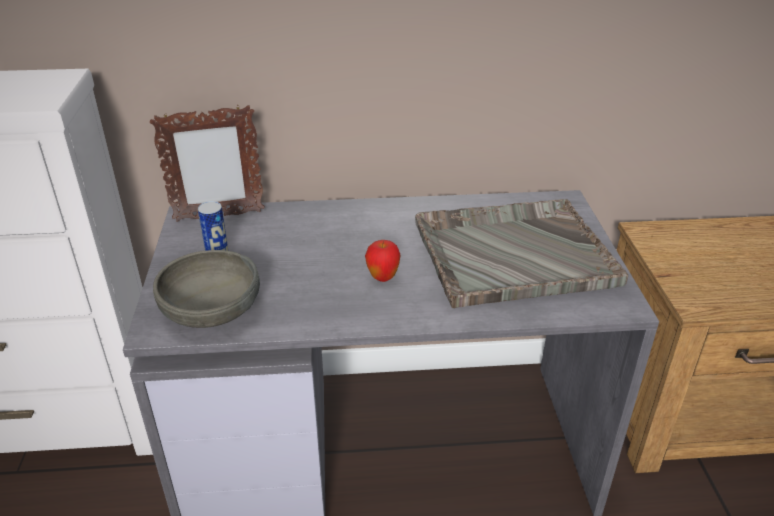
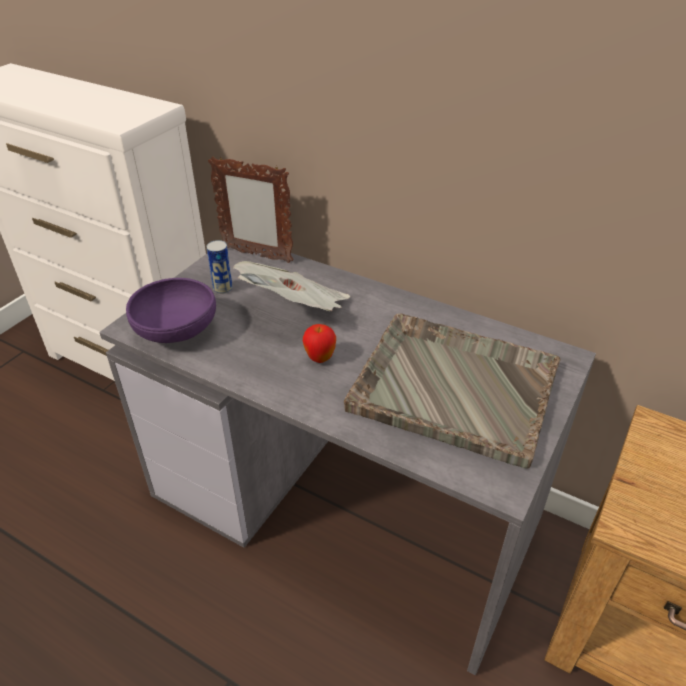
camera: 35 degrees right, 5 degrees up
(212, 311) = (176, 330): grey bowl -> purple bowl
(315, 247) = (296, 310): none -> newspaper

